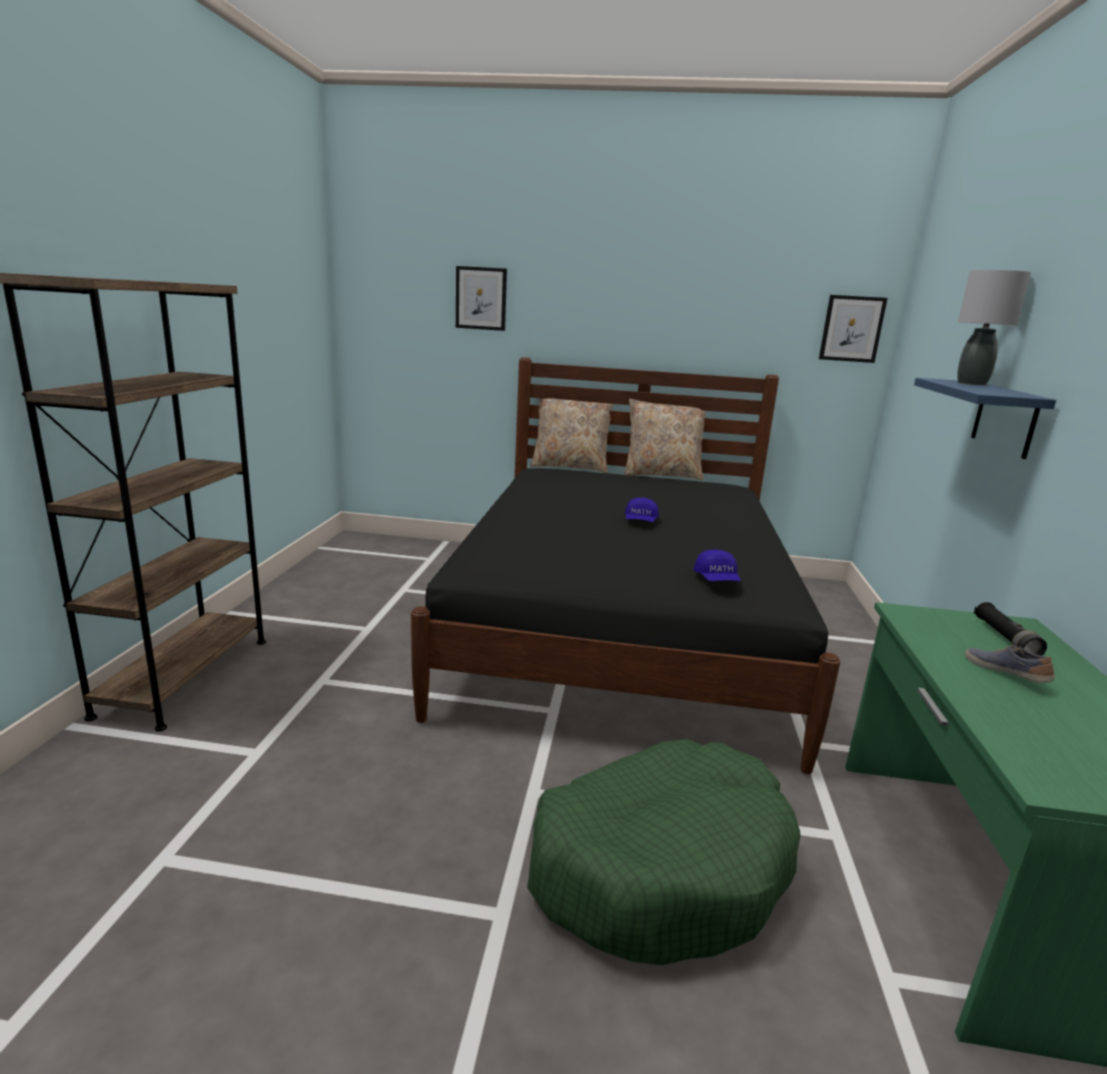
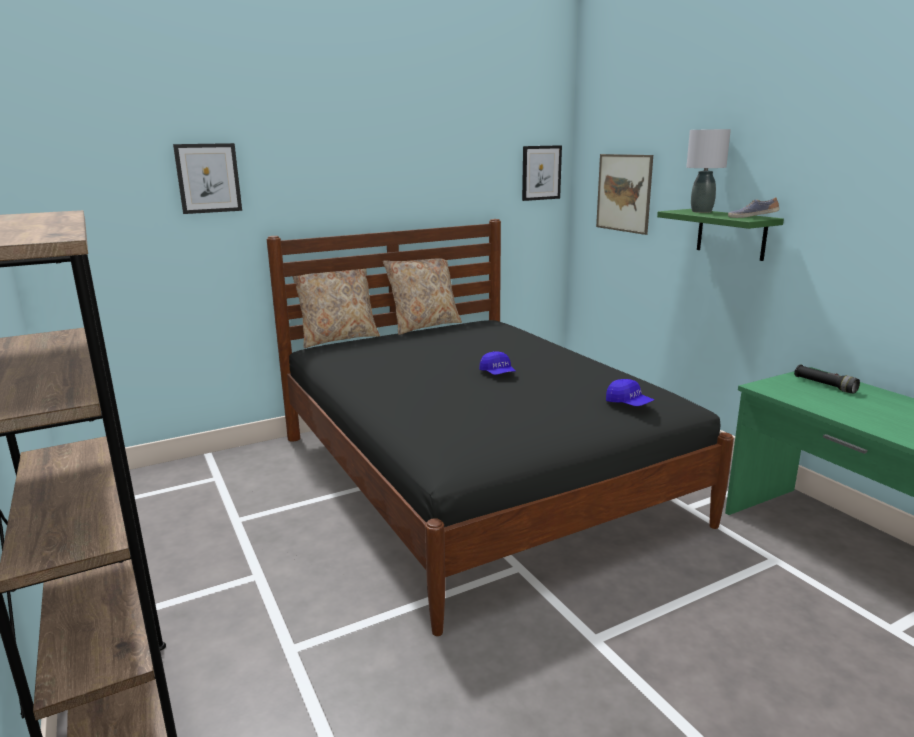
camera: 35 degrees left, 0 degrees up
(660, 866) = (729, 640): green dog bed -> none
(930, 359) = (624, 193): none -> picture
(1004, 419) = (731, 234): blue shelf -> green shelf
(1005, 673) = (862, 407): shoe -> shoe (752, 217)

